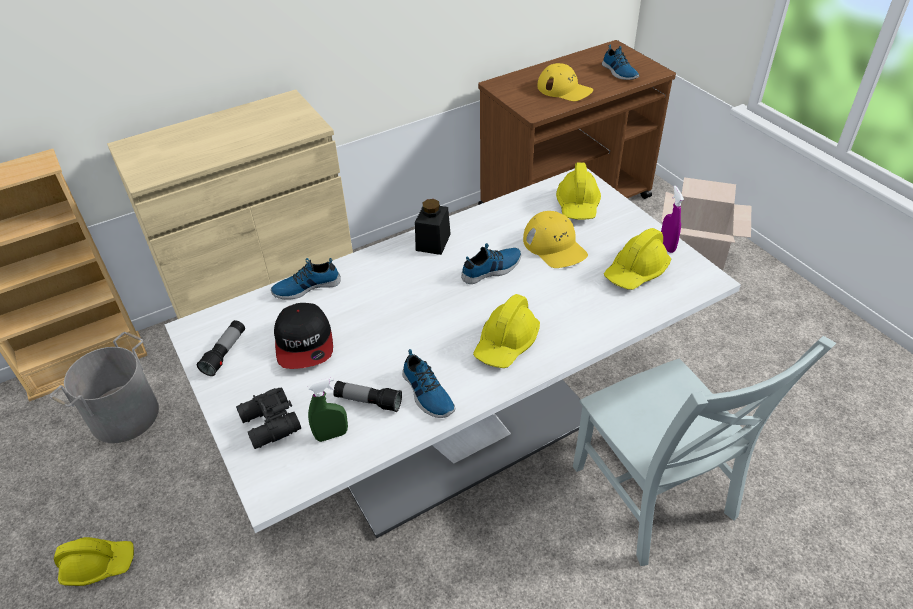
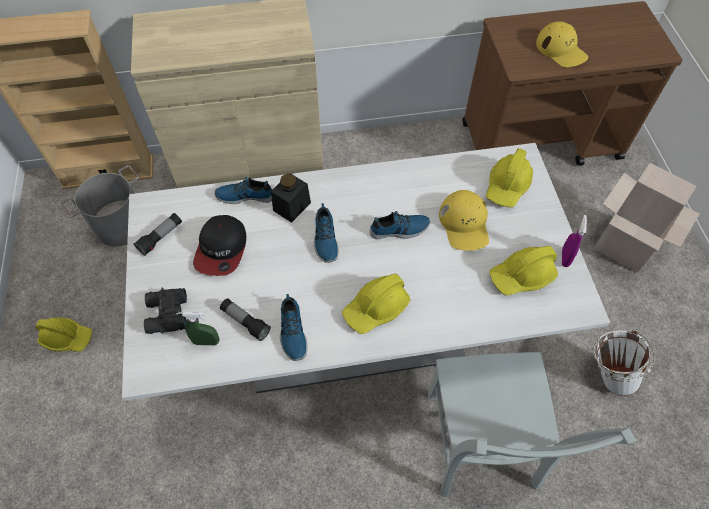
camera: 20 degrees right, 15 degrees up
(433, 242) = (364, 184): black jar -> black jar (292, 206)
(619, 72) = (625, 43): shoe -> shoe (325, 239)
(741, 384) = (607, 374): none -> white bucket

